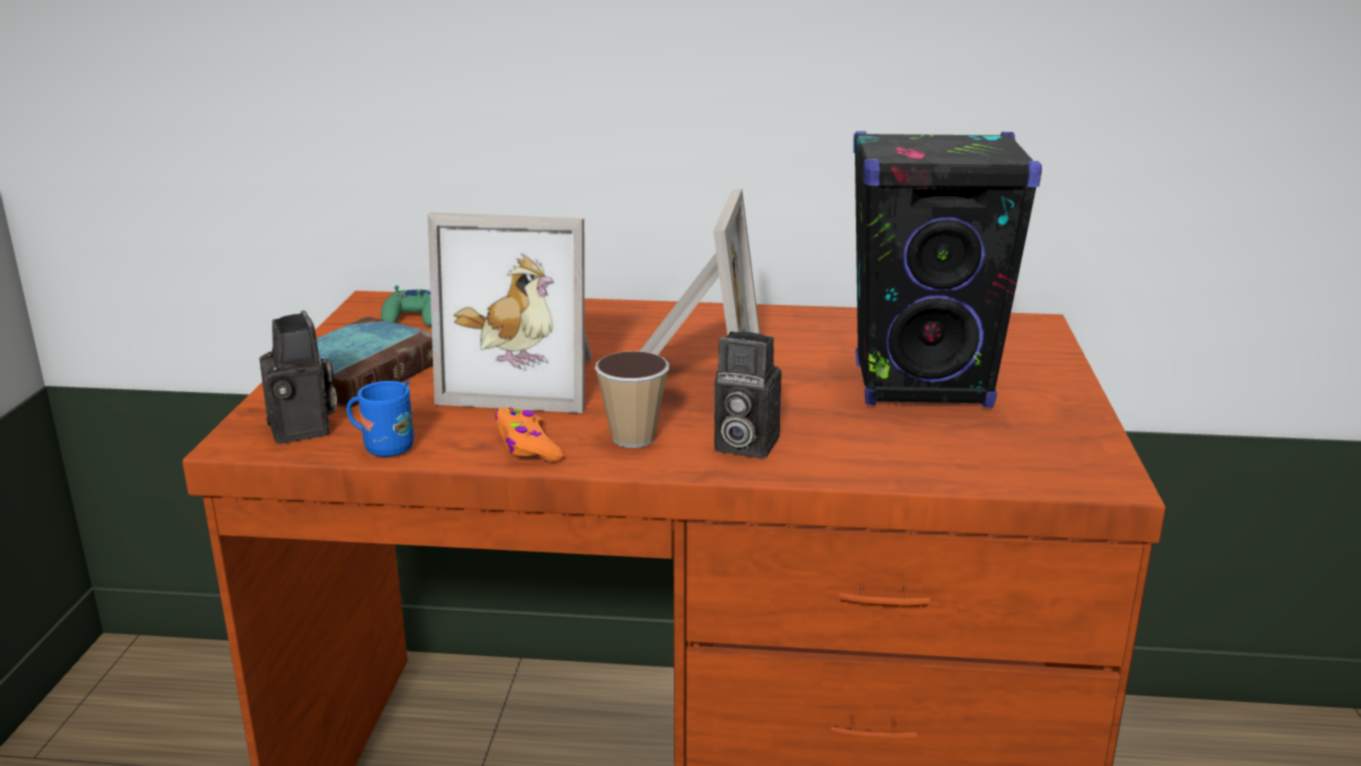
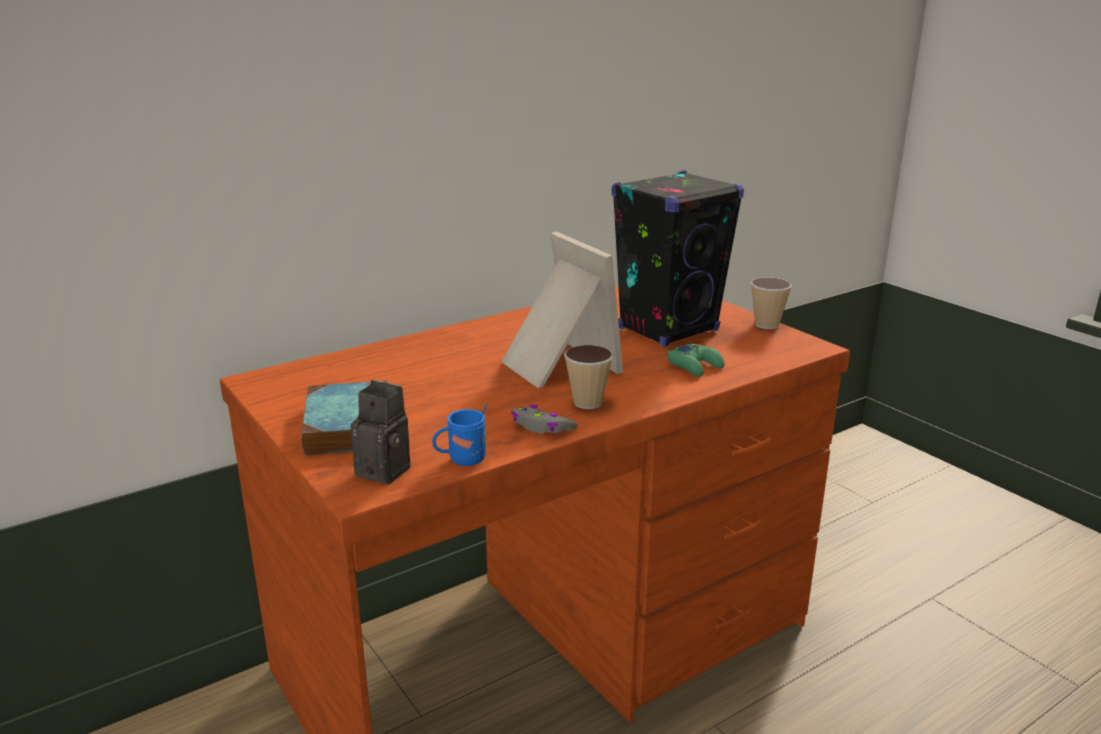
camera: 40 degrees left, 0 degrees up
(415, 316) = (308, 380): green game controller -> green game controller (695, 366)
(526, 380) = (464, 393): picture frame -> none
(527, 446) = (542, 427): orange game controller -> grey game controller
(742, 445) = (645, 386): camera -> none
(1092, 425) = (766, 325): none -> cup

